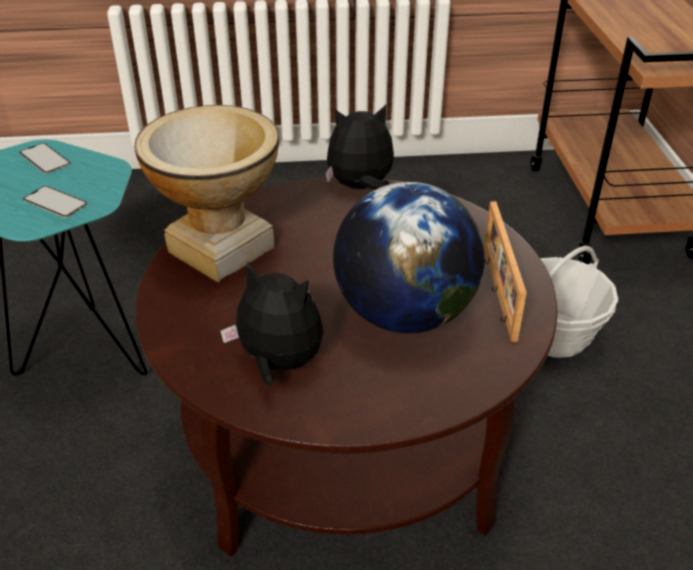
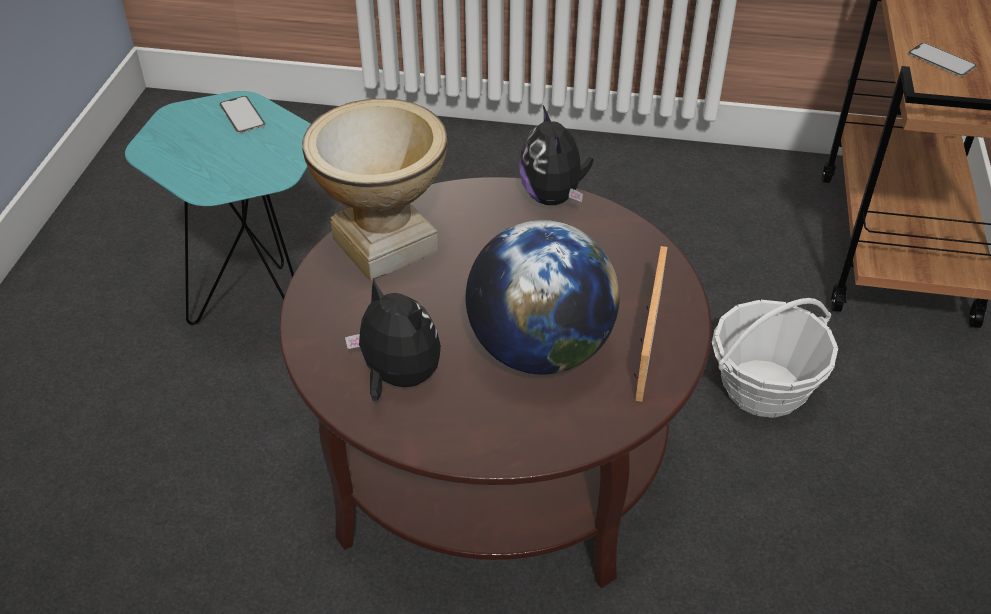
camera: 15 degrees right, 5 degrees up
(55, 202) = (238, 167): phone -> phone (941, 60)
(360, 187) = (553, 197): plush toy -> plush toy turned 105 degrees counterclockwise

